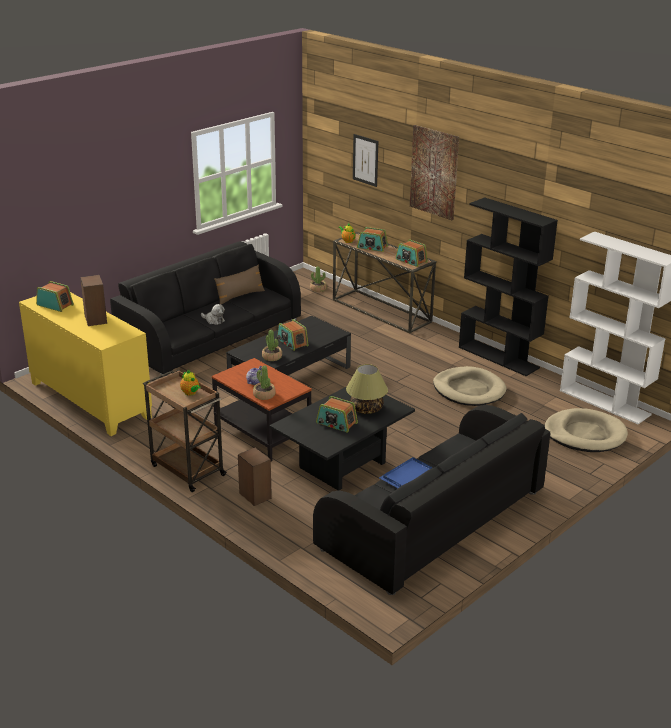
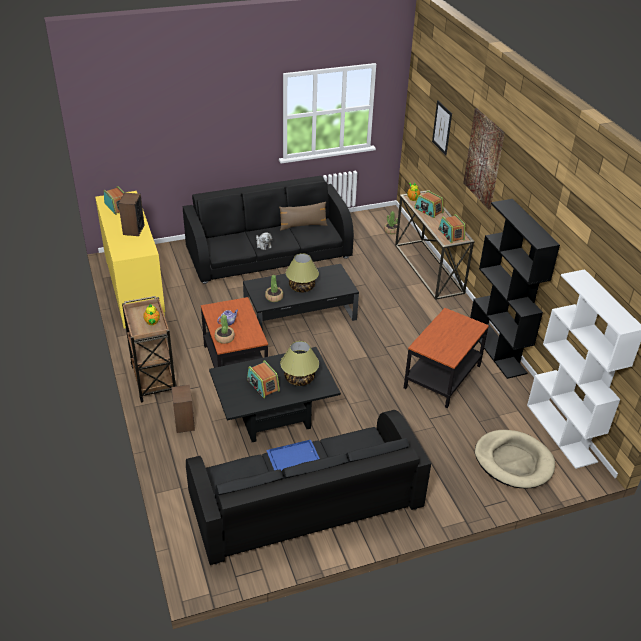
camera: 25 degrees right, 10 degrees up
(292, 342) = (302, 287): radio -> table lamp
(469, 390) = (442, 376): beige dog bed -> side table

